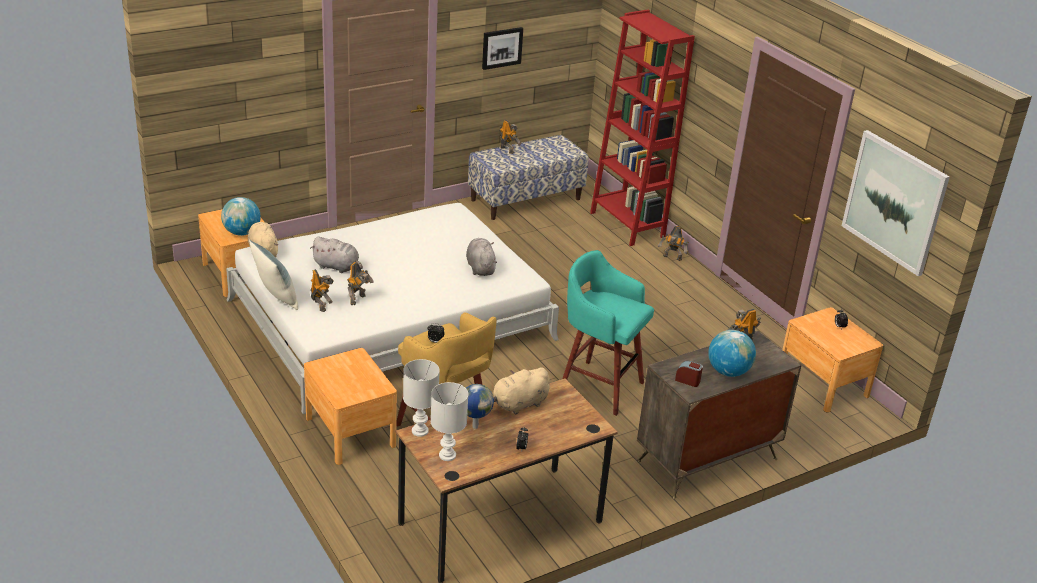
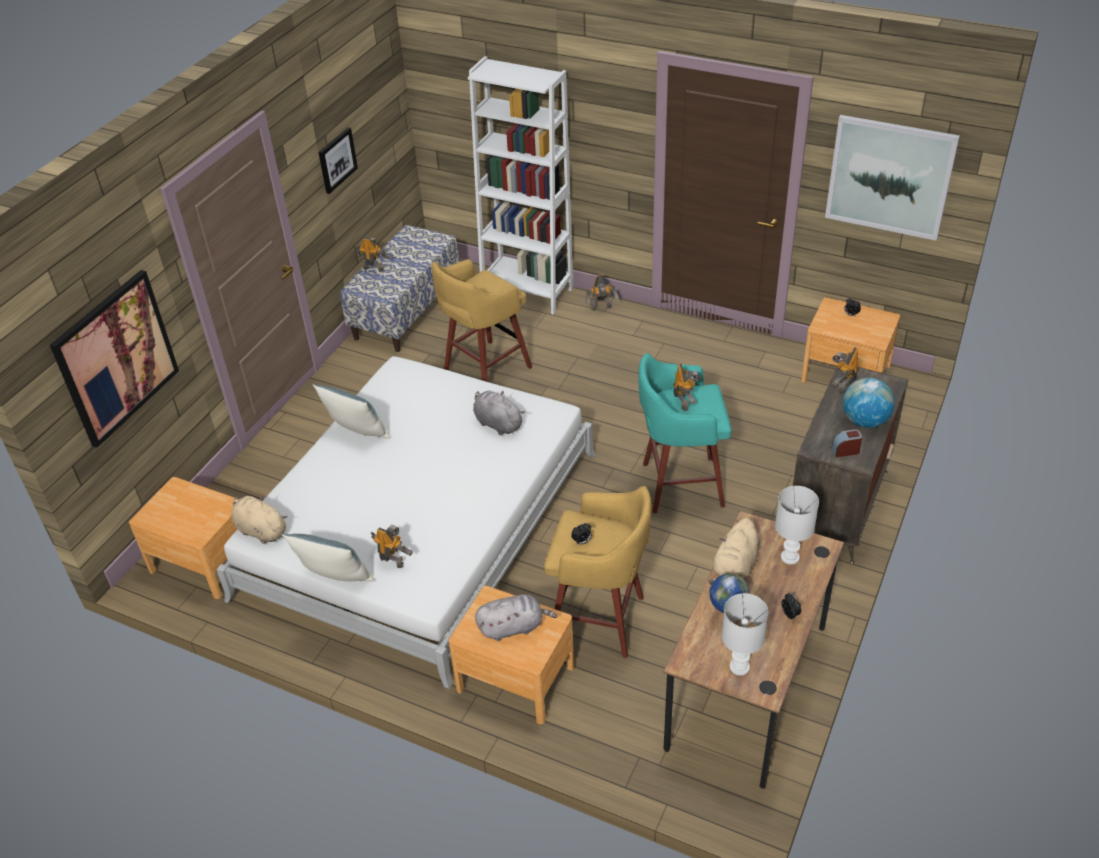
camera: 30 degrees left, 10 degrees up
(238, 93) = (116, 358): none -> picture
(242, 233) = (205, 518): globe -> none
(337, 267) = (359, 504): grey plush toy -> grey plush toy (513, 627)
(359, 300) = (422, 531): toy robot -> toy robot (684, 402)
(384, 232) = (357, 433): none -> pillow
(419, 431) = (685, 657): white table lamp -> white table lamp (789, 558)
(540, 256) = (485, 370): none -> yellow stool
(627, 224) = (527, 292): red bookcase -> white bookcase

